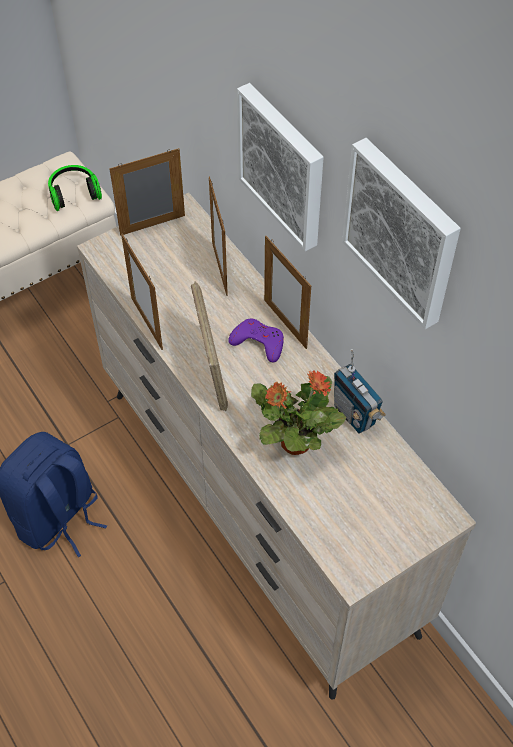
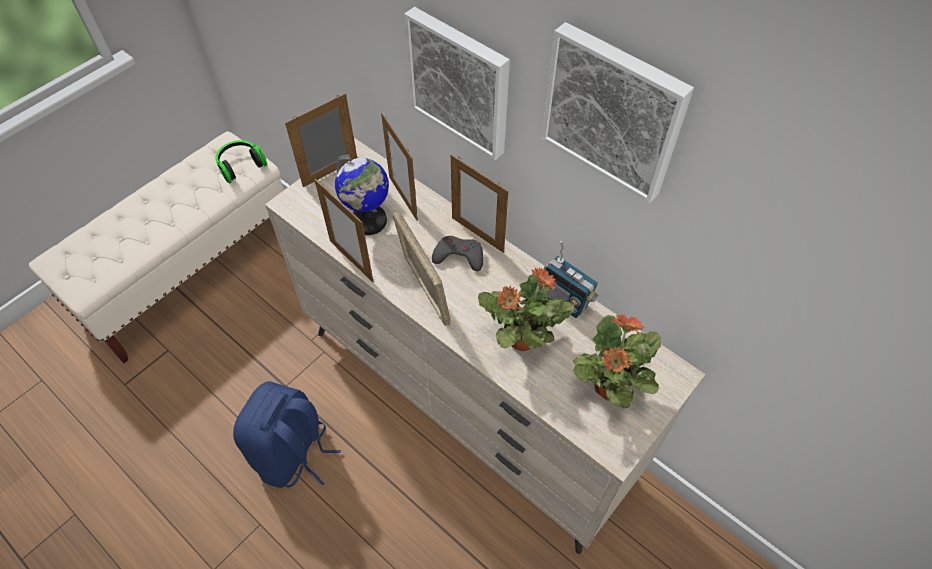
camera: 15 degrees left, 0 degrees up
(177, 286) = (369, 221): none -> globe
(258, 342) = (459, 256): purple game controller -> grey game controller
(367, 512) = (608, 388): none -> potted plant

